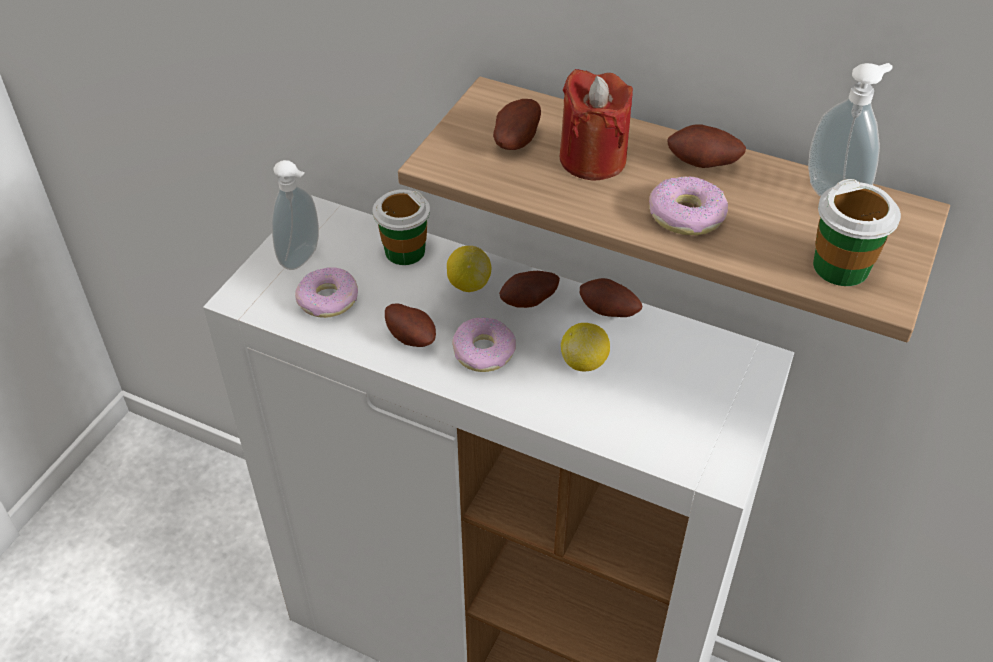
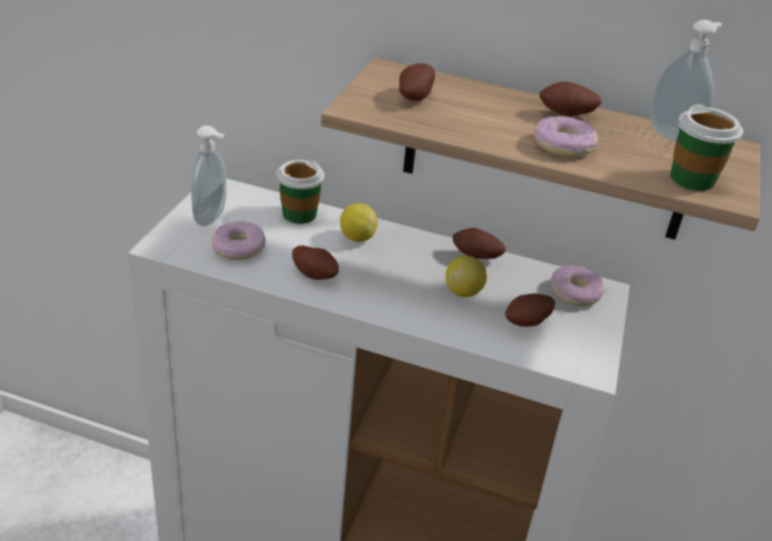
camera: 10 degrees left, 10 degrees down
(484, 352) = (378, 284): donut -> donut (575, 292)
(530, 302) = (410, 250): potato -> potato (528, 323)
(592, 159) = (479, 110): red candle -> none

